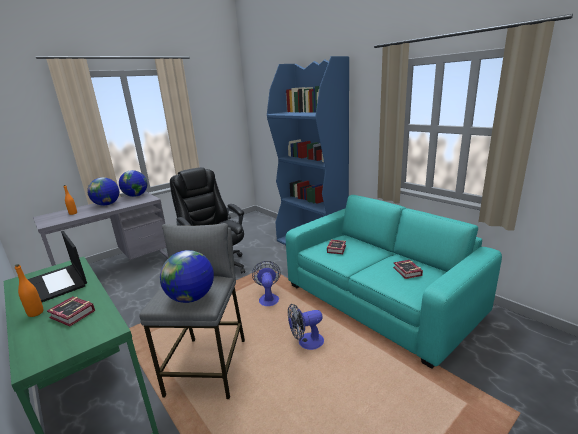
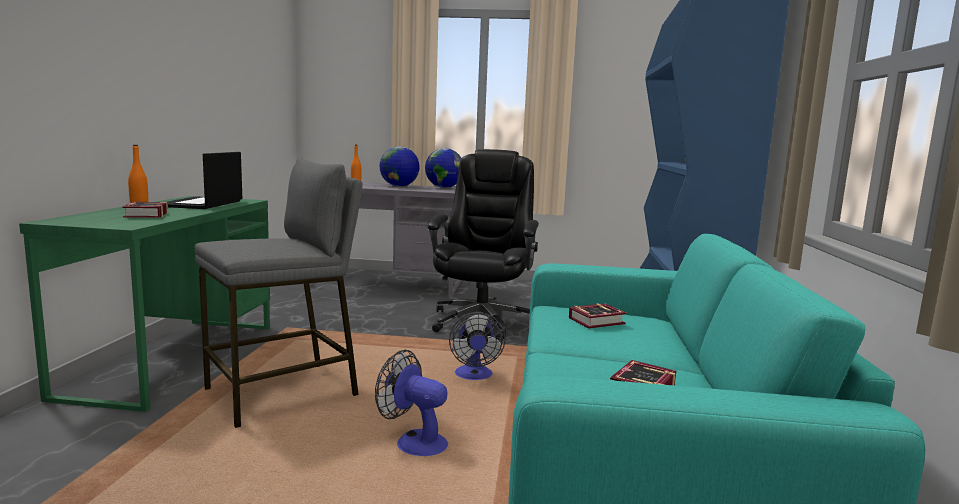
camera: 45 degrees right, 10 degrees down
(191, 298) = (244, 246): globe -> none
(268, 298) = (474, 376): fan -> fan turned 135 degrees clockwise

